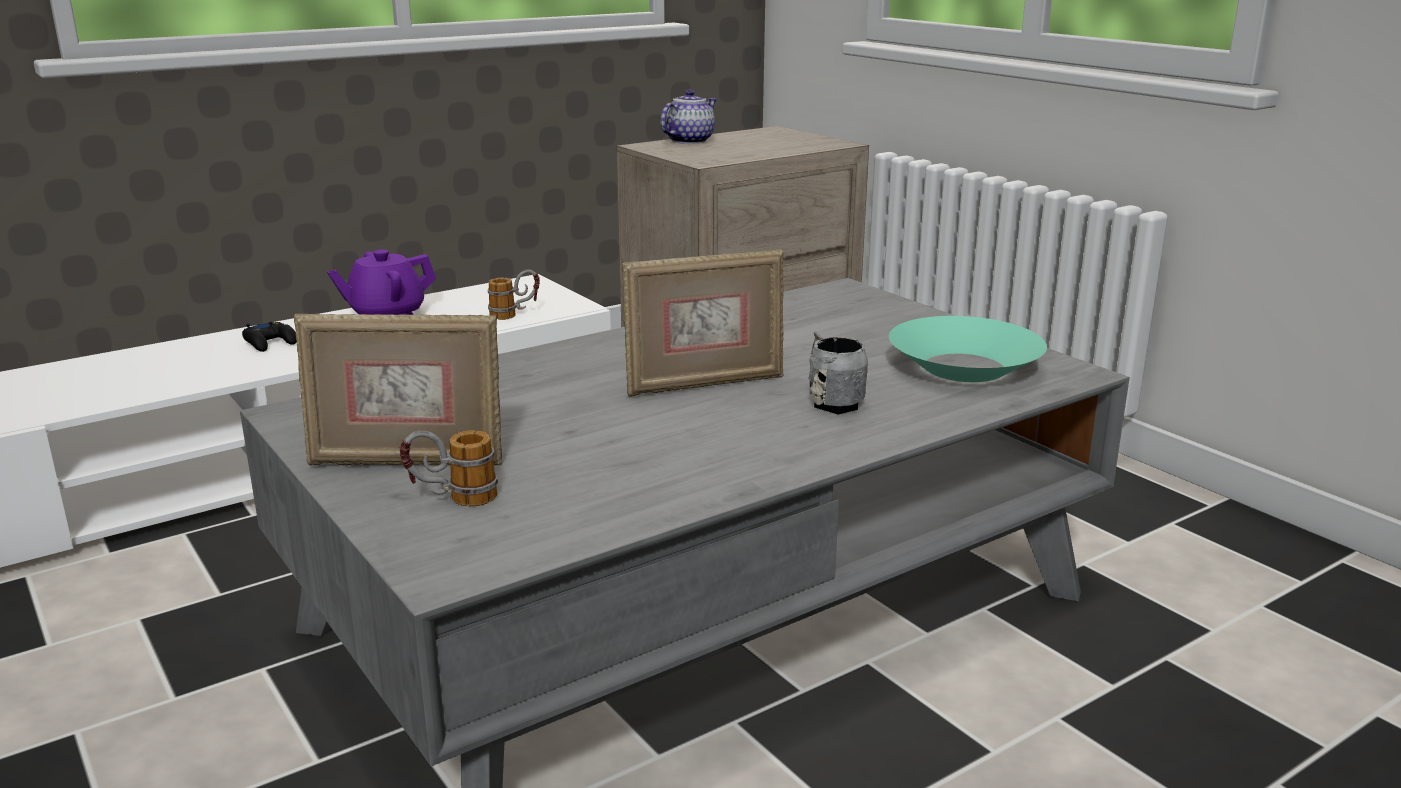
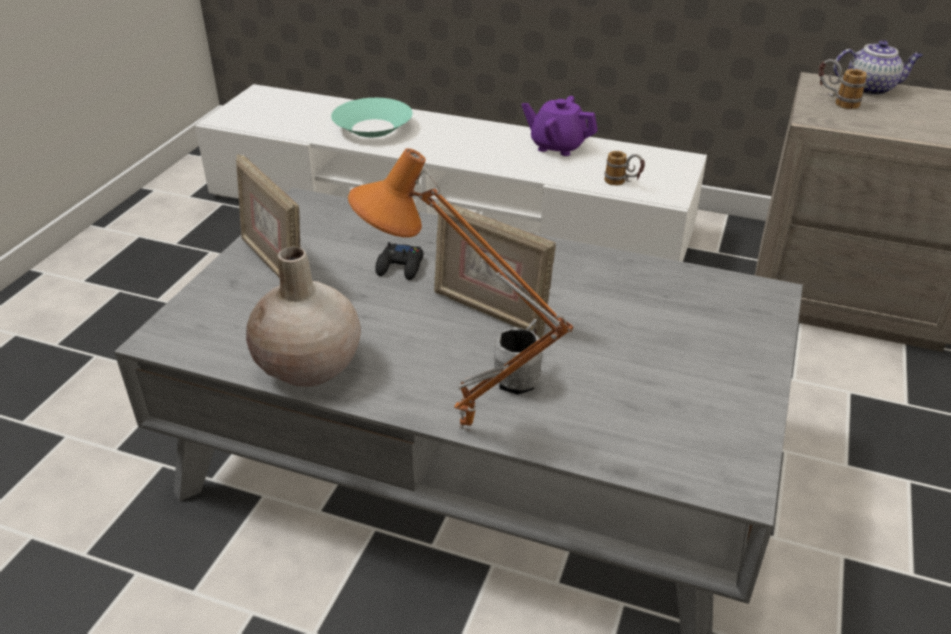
camera: 55 degrees right, 15 degrees up
(270, 342) = (471, 138): black game controller -> black game controller (400, 267)
(452, 500) = (241, 301): mug -> mug (835, 102)
(662, 492) = (309, 366): none -> beige vase
(886, 448) = (462, 433): none -> orange table lamp
(963, 367) = (669, 417): turquoise bowl -> turquoise bowl (373, 128)

